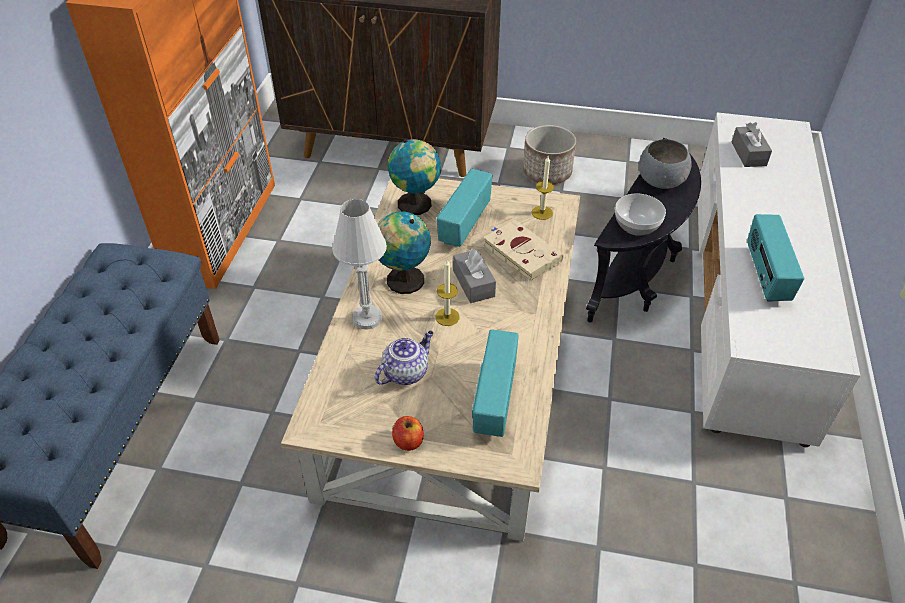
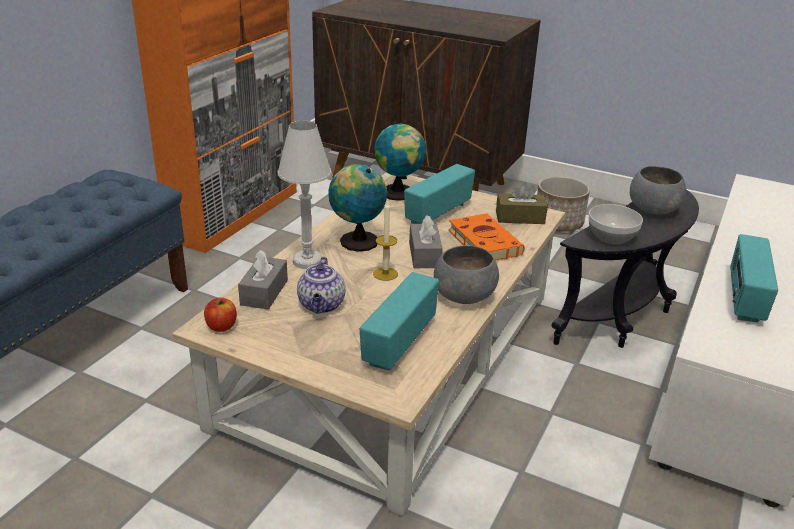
camera: 15 degrees right, 15 degrees down
(406, 372) = (322, 305): teapot -> teapot turned 120 degrees clockwise
(408, 441) = (294, 357): apple -> apple (221, 326)
(520, 253) = (483, 241): beige book -> orange book
(527, 327) = (463, 295): none -> grey bowl
(542, 212) = (520, 217): candle -> brown tissue box
(748, 154) = (760, 207): grey tissue box -> grey tissue box (264, 292)

